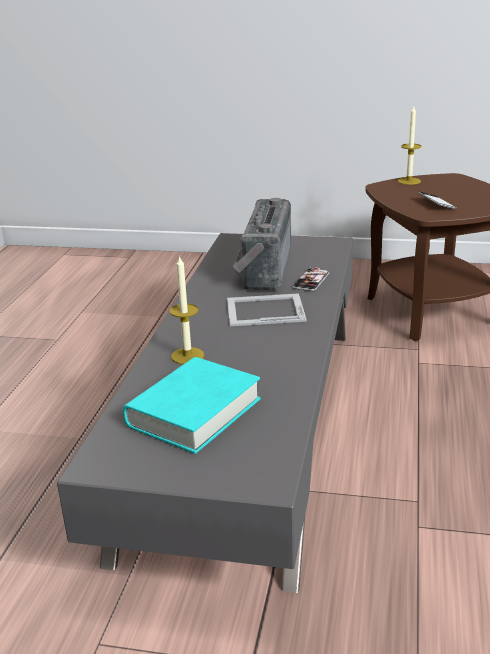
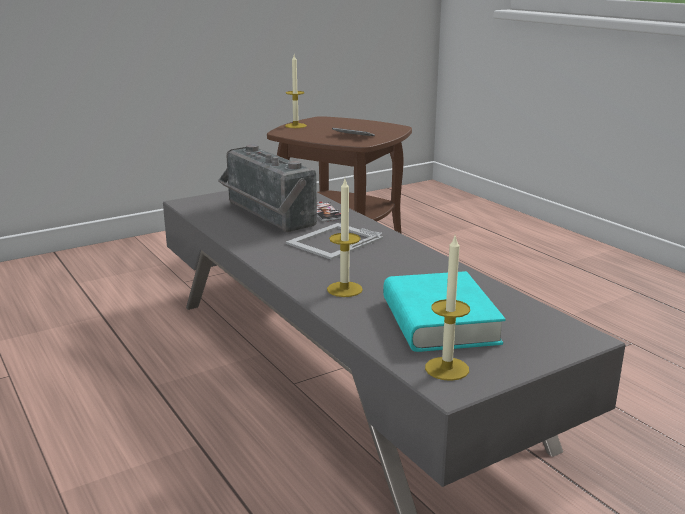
camera: 45 degrees left, 5 degrees down
(121, 451) = (447, 368): none -> candle

